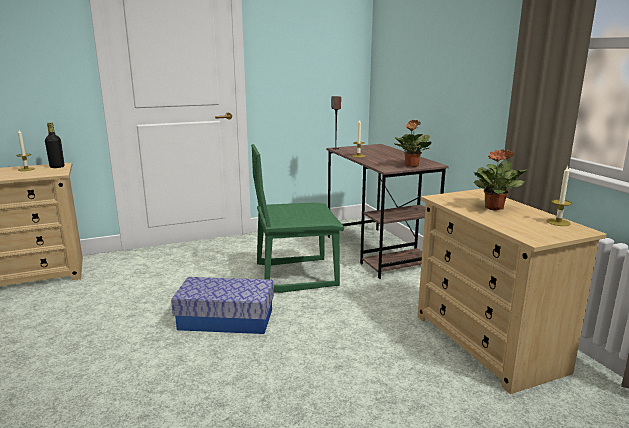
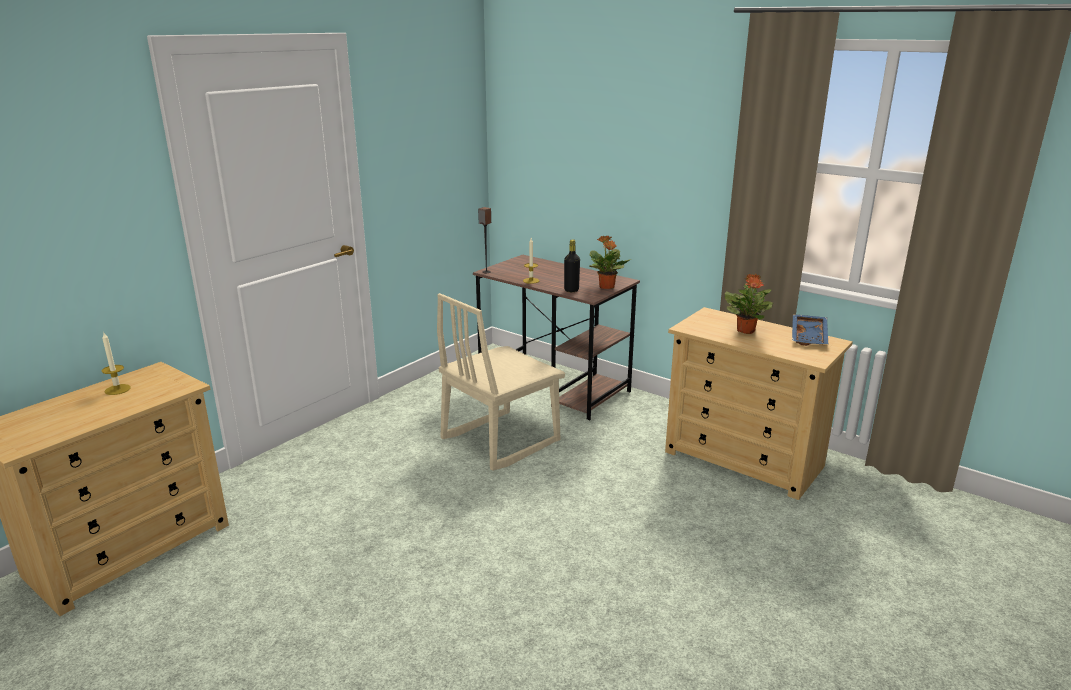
camera: 30 degrees left, 5 degrees up
(57, 167) = (159, 375): black bottle -> black bottle (571, 290)
(226, 319) = (486, 516): storage box -> none
(296, 275) = (499, 440): green chair -> beige chair
(558, 222) = (810, 337): candle -> blue tray

